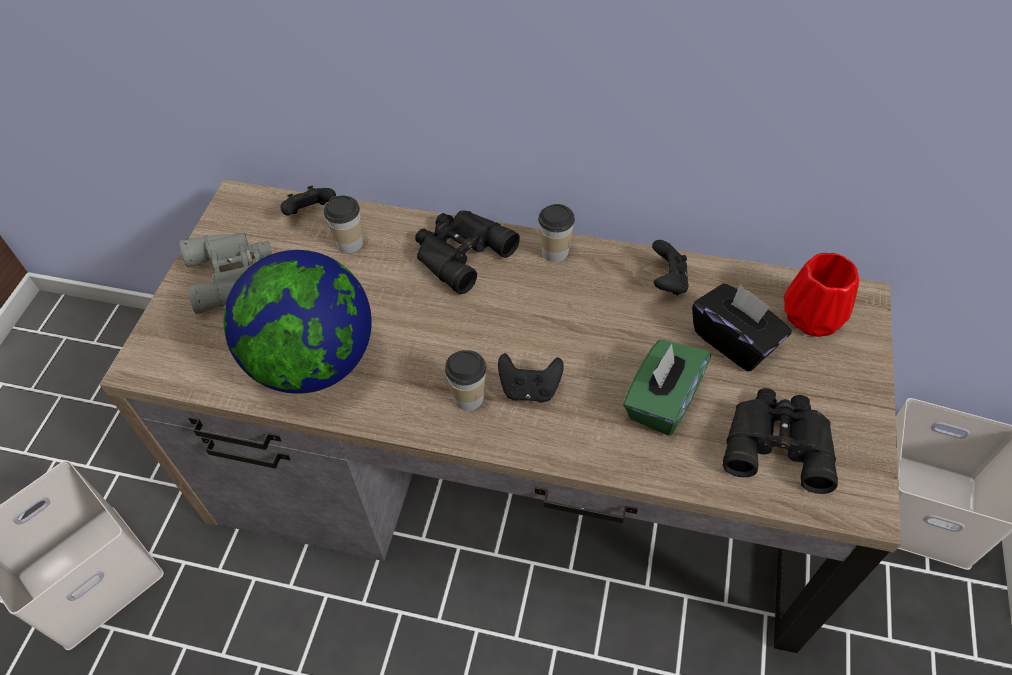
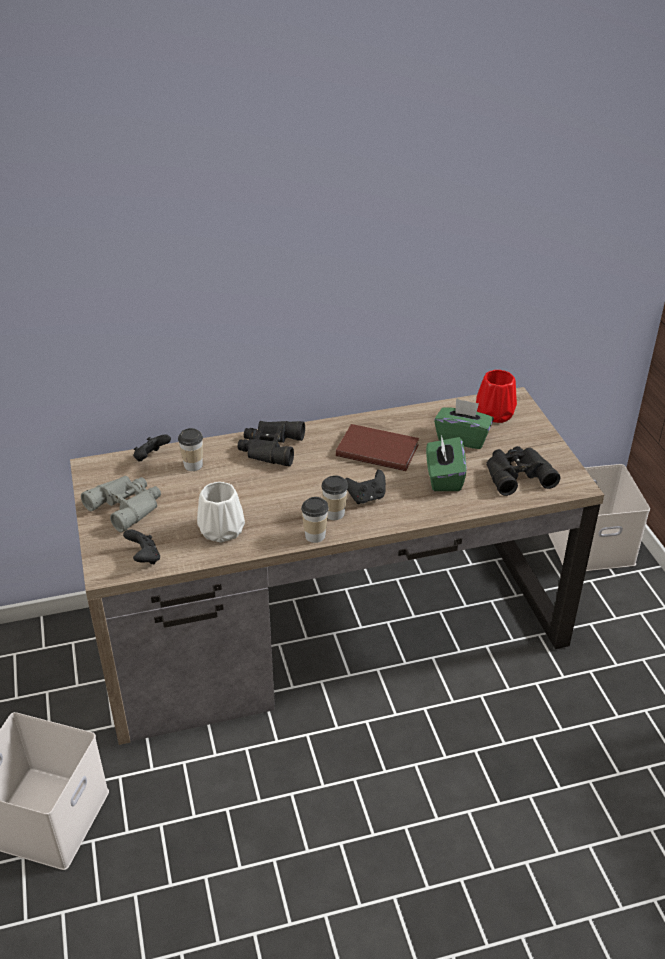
camera: 30 degrees left, 15 degrees down
(313, 362) = (223, 530): globe -> white vase
(555, 252) = (328, 429): cup -> cup (315, 536)
(598, 311) = (377, 449): none -> brown book
(668, 281) = (405, 423): black game controller -> black game controller (144, 558)
(734, 341) = (462, 438): black tissue box -> green tissue box

